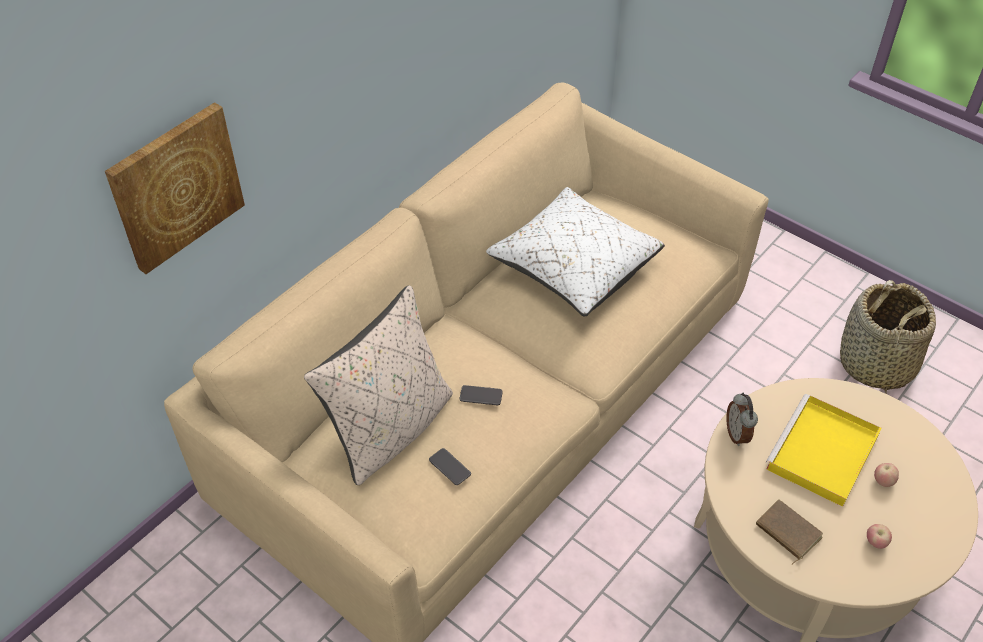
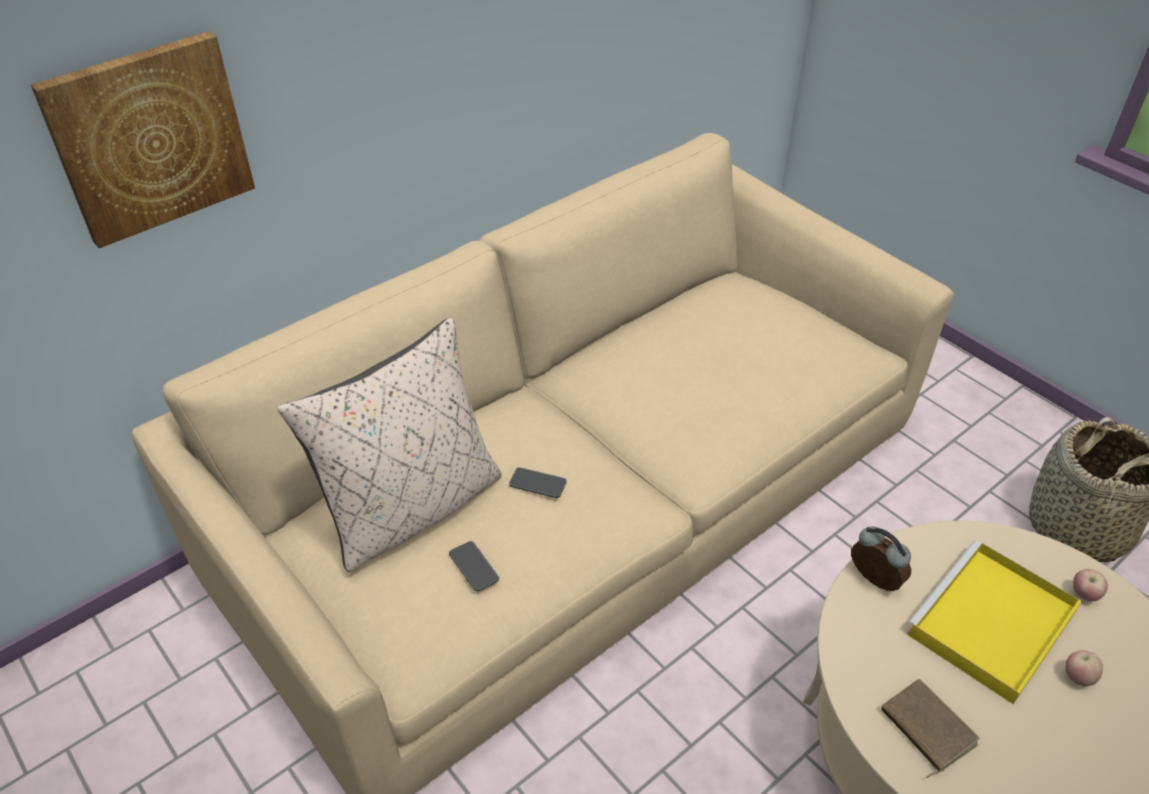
camera: 10 degrees right, 5 degrees down
(574, 267) = (692, 348): white pillow -> none
(737, 434) = (873, 581): alarm clock -> alarm clock turned 135 degrees clockwise
(875, 542) = (1058, 765): apple -> apple (1084, 594)

